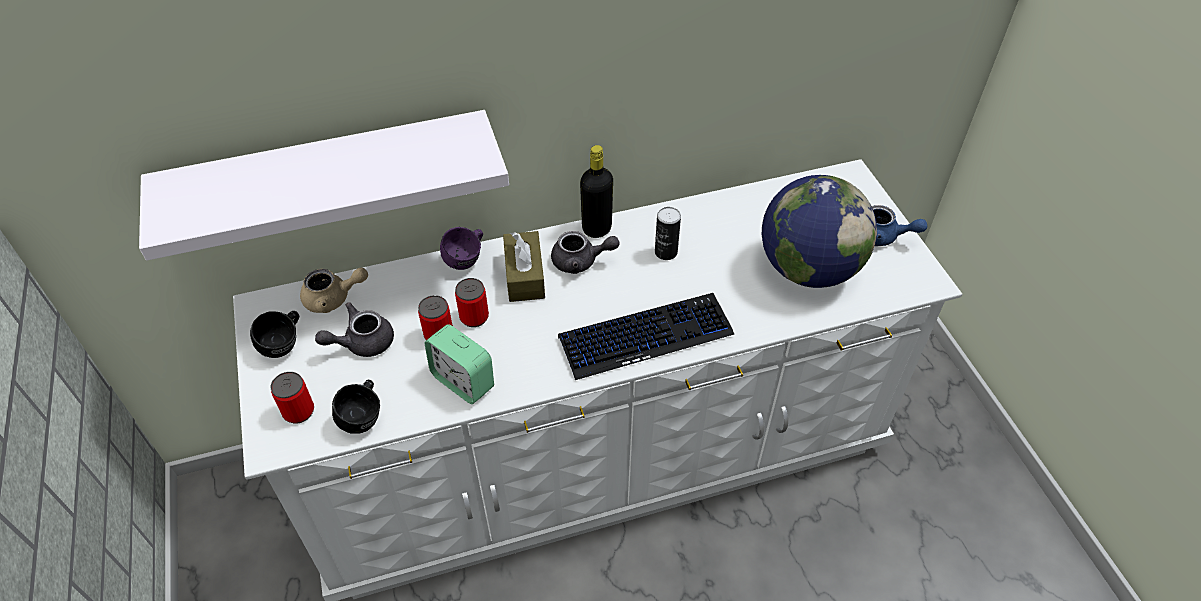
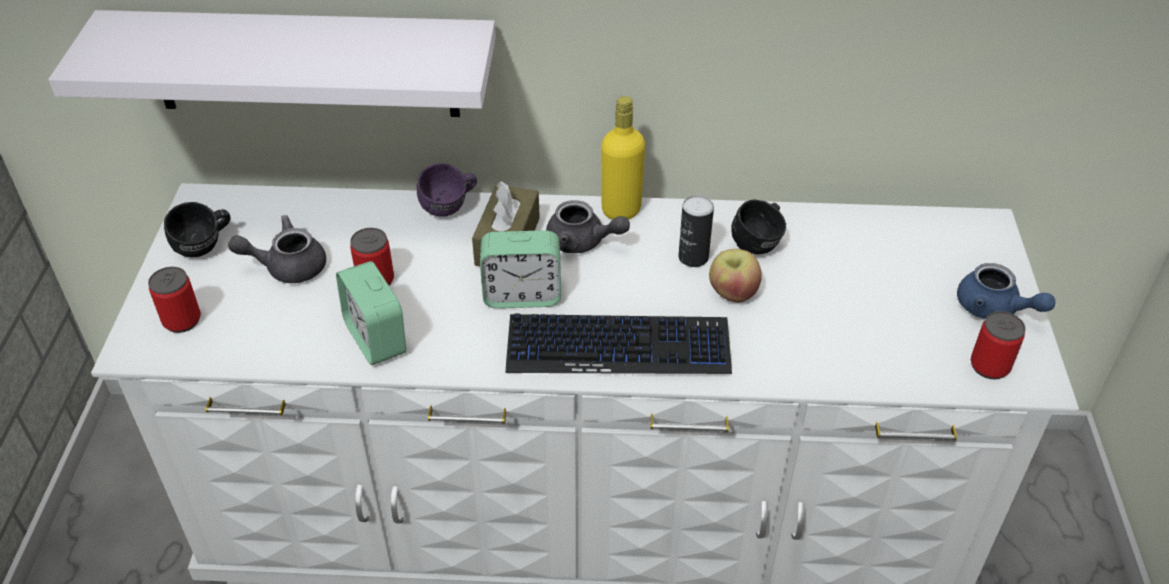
camera: 20 degrees right, 5 degrees down
(333, 299) = (282, 213): beige teapot -> none
(364, 417) = (248, 346): black mug -> black mug (760, 243)
(474, 317) = (425, 272): can -> can (989, 366)
(556, 315) = (522, 295): none -> alarm clock
(596, 228) = (621, 210): black bottle -> yellow bottle
(706, 272) = (732, 293): none -> apple
(808, 269) = (871, 323): globe -> none

